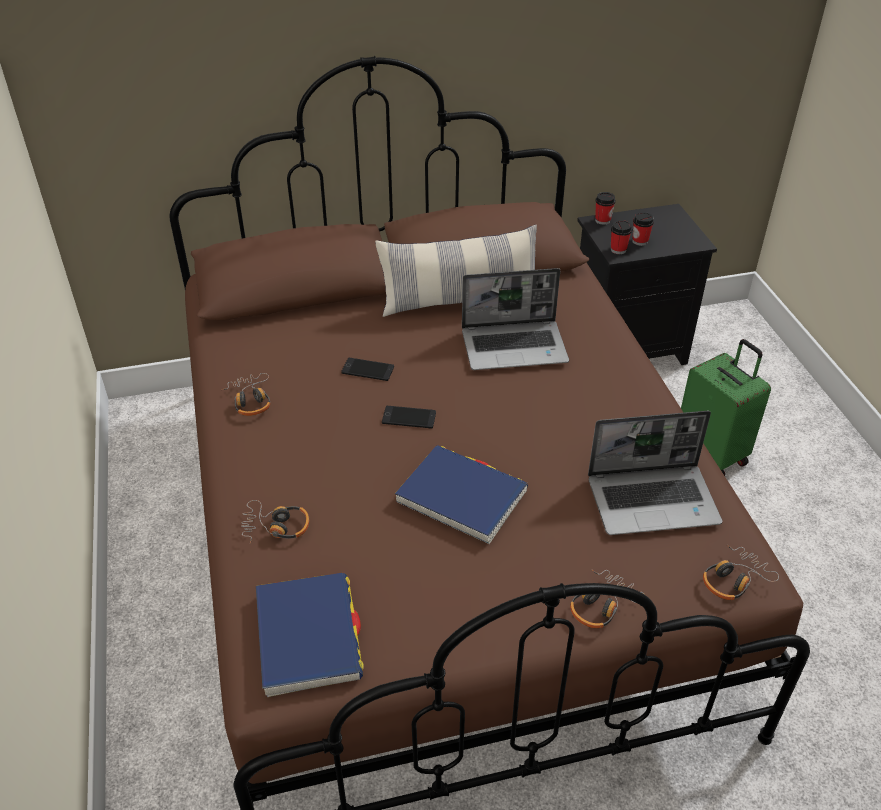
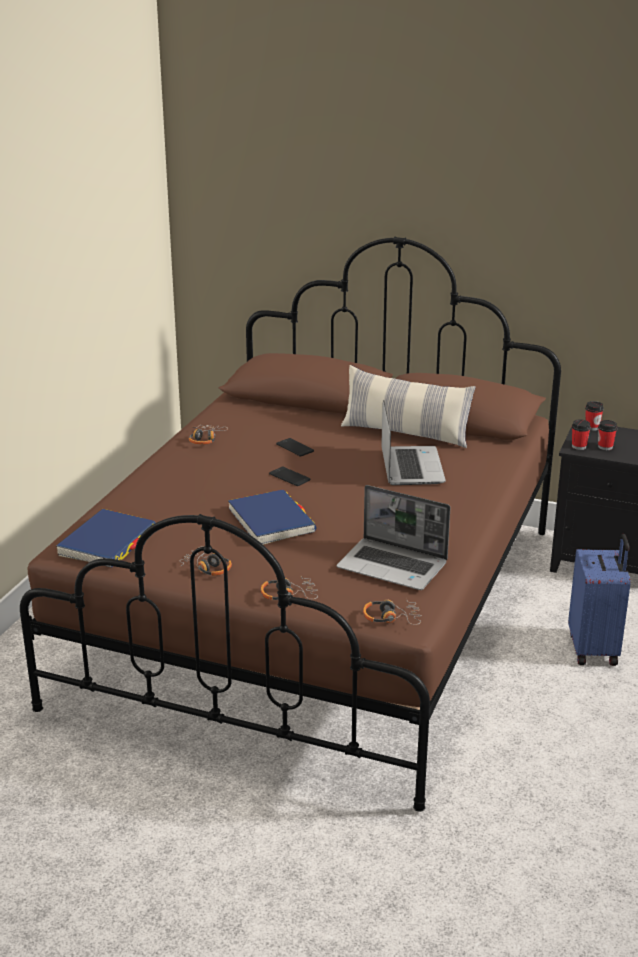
camera: 35 degrees right, 15 degrees down
(276, 527) = (148, 496): headphones -> headphones (207, 568)
(515, 346) = (410, 467): laptop -> laptop turned 120 degrees counterclockwise
(712, 454) = (594, 649): green suitcase -> blue suitcase

